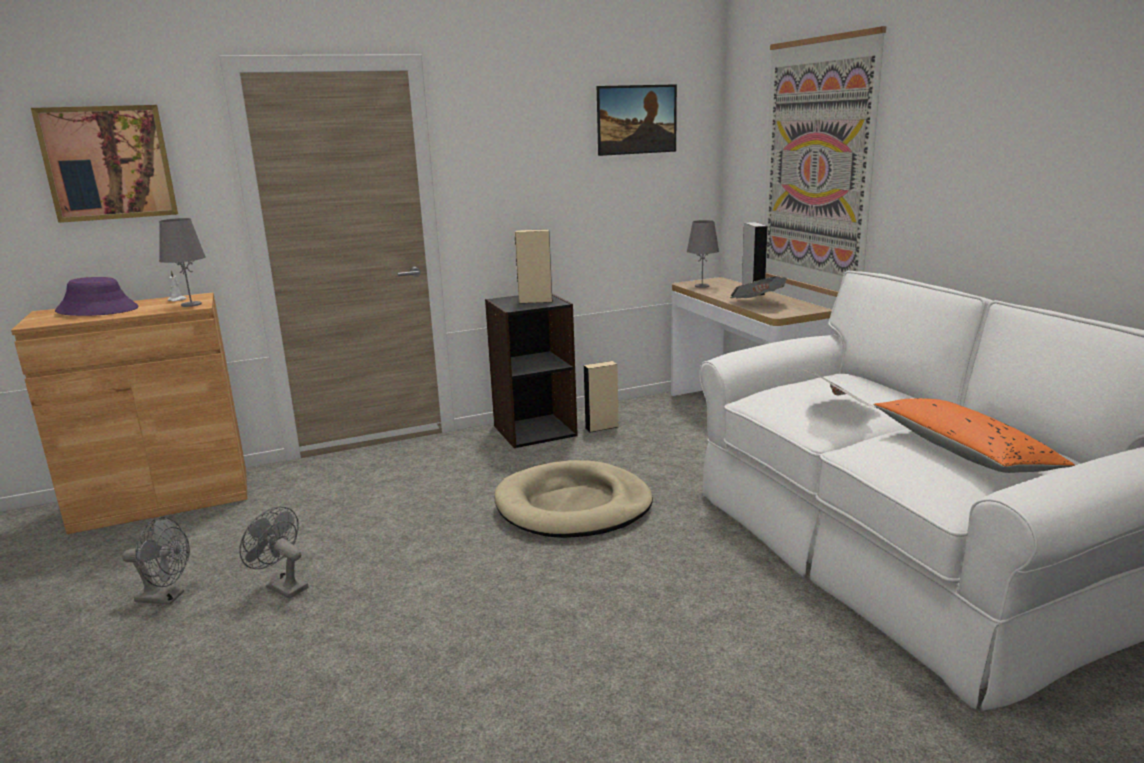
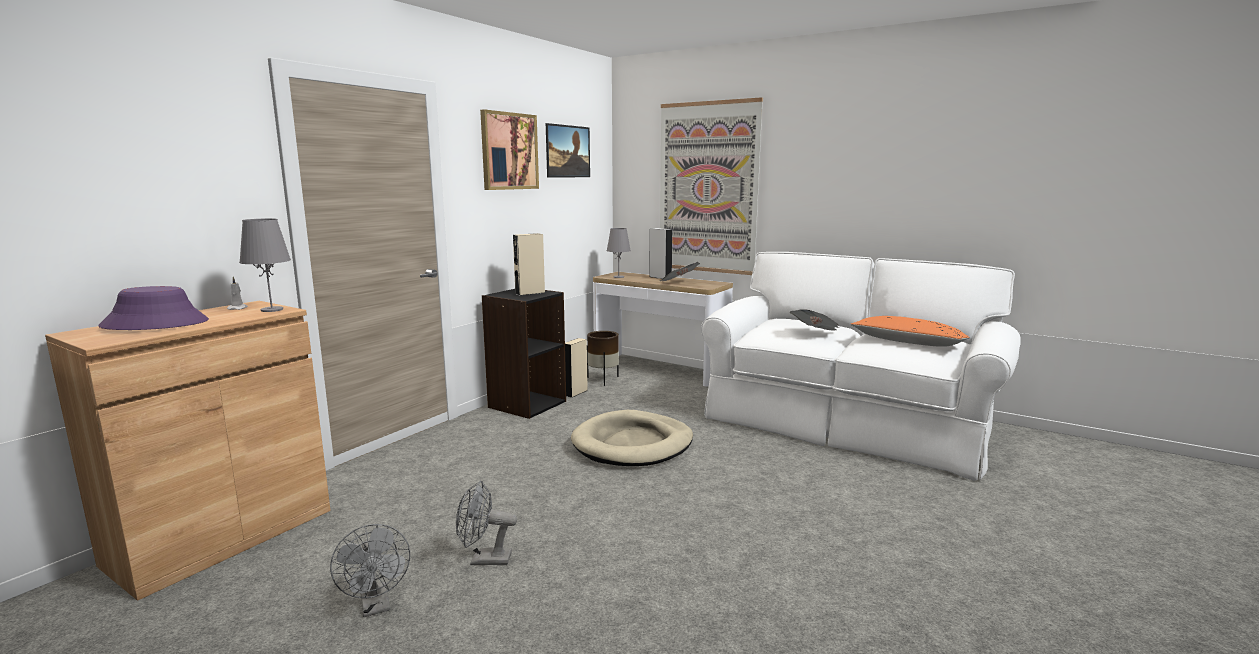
camera: 35 degrees left, 5 degrees down
(108, 163) = (149, 158): picture -> picture (509, 151)
(166, 597) = (376, 606): grey fan -> grey fan turned 90 degrees clockwise
(655, 417) = (603, 379): none -> brown planter

